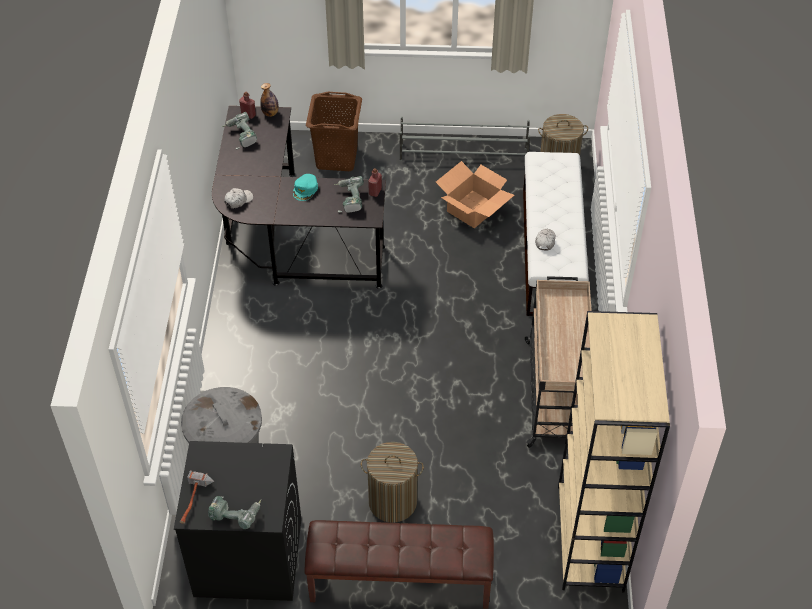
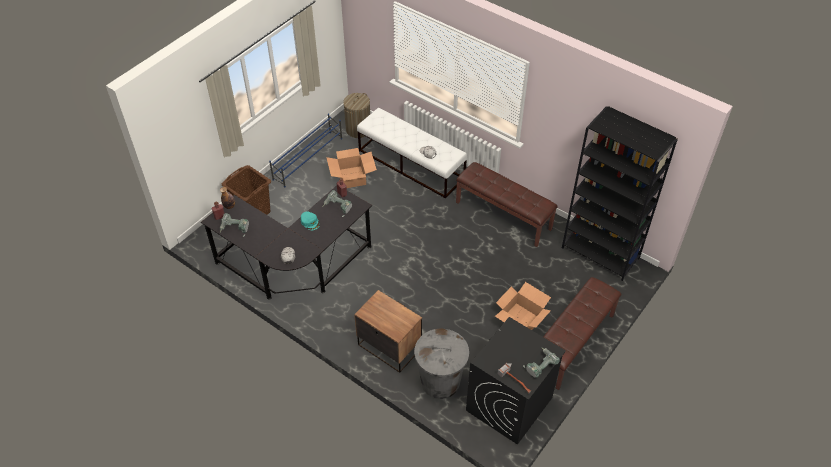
camera: 55 degrees left, 0 degrees up
(244, 388) = (389, 346): none -> nightstand
(392, 502) = (521, 320): laundry basket -> cardboard box
(464, 155) = (308, 158): grey shoe rack -> blue shoe rack
(555, 392) = (503, 215): beige cart -> brown bench
(590, 538) = (600, 253): beige bookcase -> black bookcase

